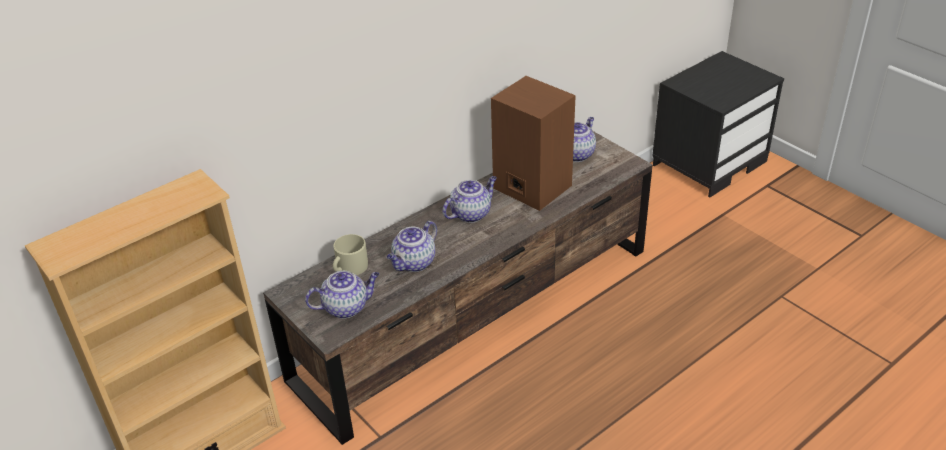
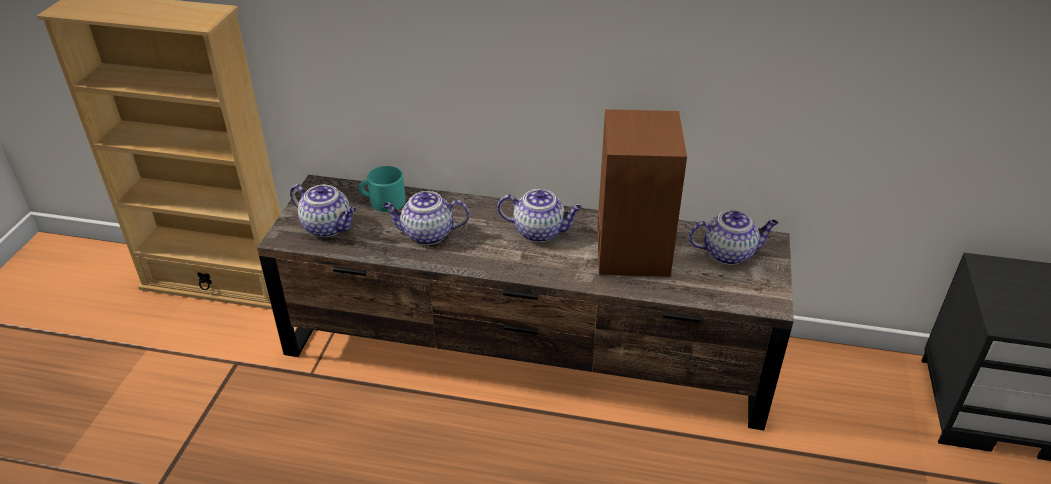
camera: 50 degrees right, 0 degrees up
(349, 268) = (383, 201): beige mug -> turquoise mug

